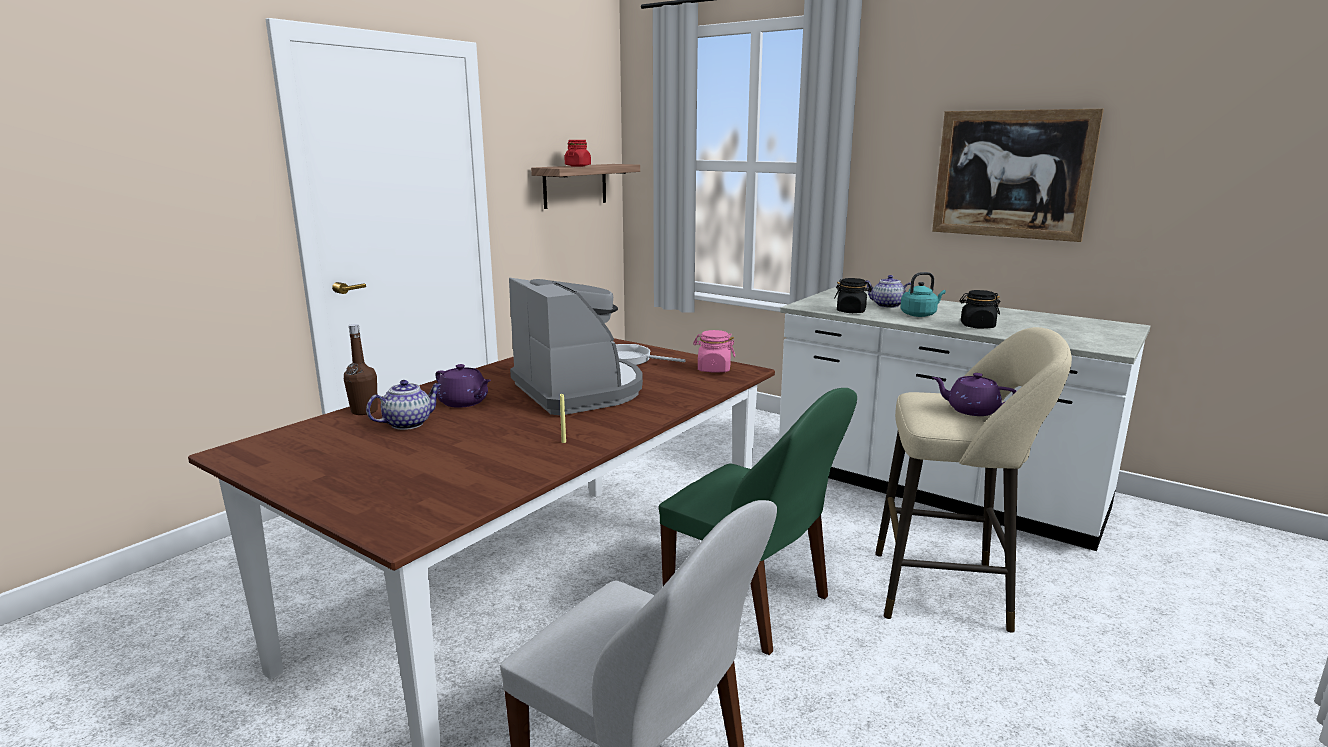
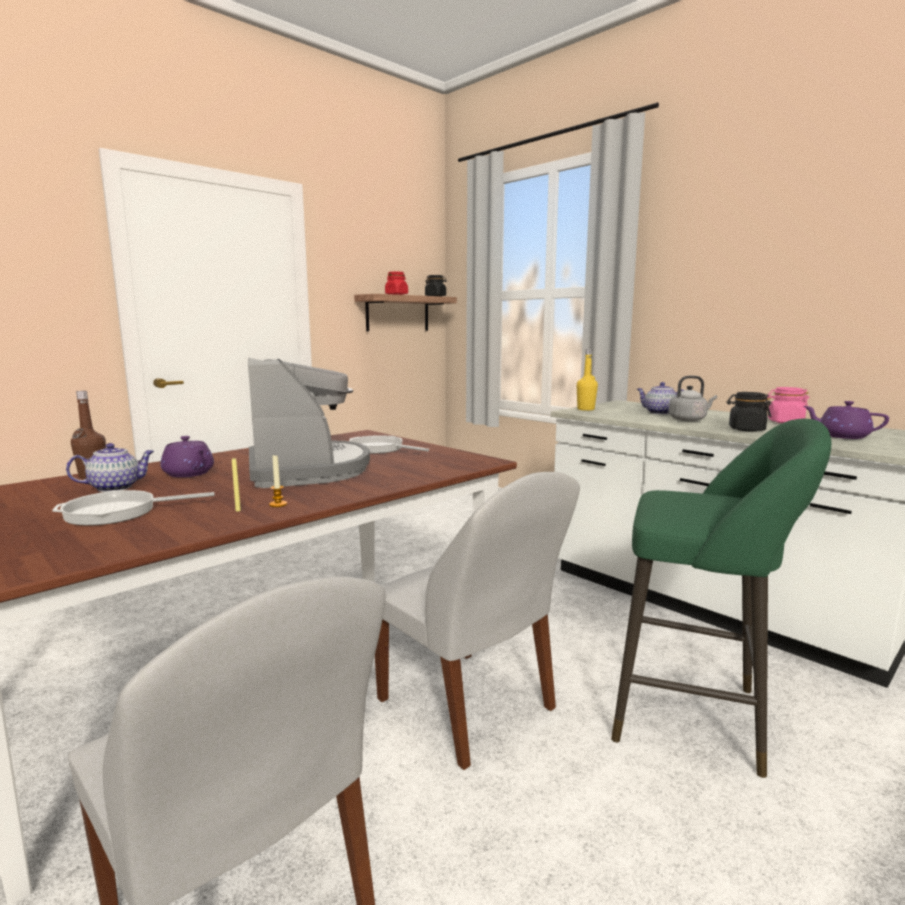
camera: 10 degrees right, 5 degrees down
(449, 452) = (118, 512): none -> frying pan
(594, 433) = (278, 504): none -> candle
(713, 369) = (454, 459): pink jar -> pink jar (785, 422)
(750, 604) = (468, 707): green chair -> white chair
(813, 303) = (585, 409): none -> yellow bottle
(851, 311) = (619, 415): black jar -> black jar (435, 296)
(920, 314) = (689, 420): turquoise kettle -> grey kettle
(949, 591) = (697, 716): beige stool -> green stool
(971, 410) = (714, 508): purple teapot -> purple teapot (842, 436)
(1012, 174) = (795, 283): picture -> none

